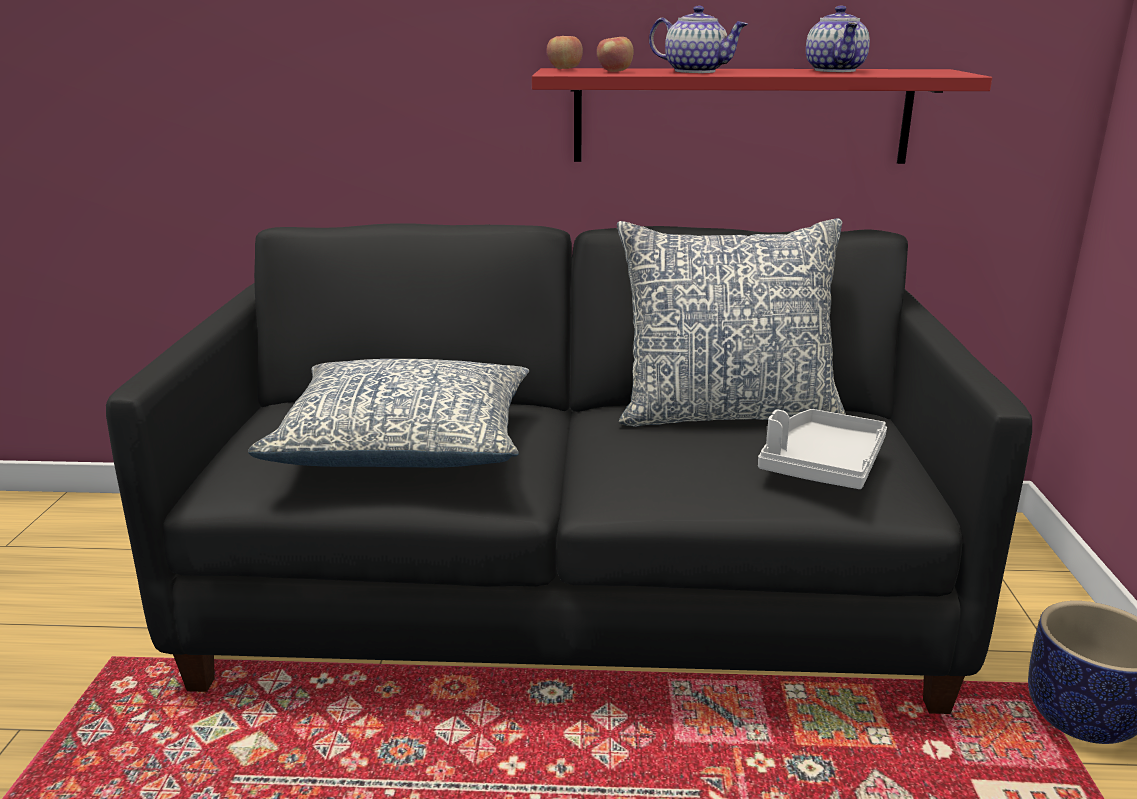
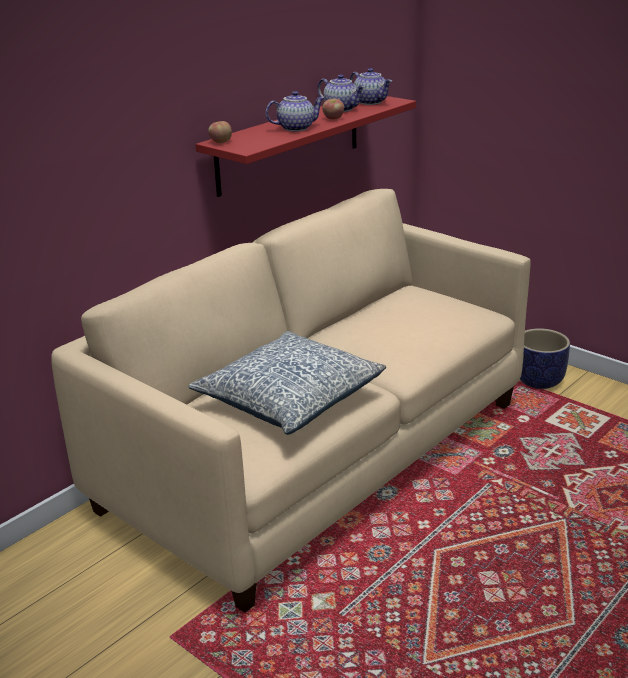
camera: 50 degrees left, 5 degrees up
(570, 594) = (317, 454): black sofa -> beige sofa
(615, 71) = (260, 138): apple -> apple (333, 118)
(726, 412) = (369, 312): pillow -> none
(821, 464) = (449, 315): grey tray -> none
(910, 71) = (371, 102): none -> teapot

